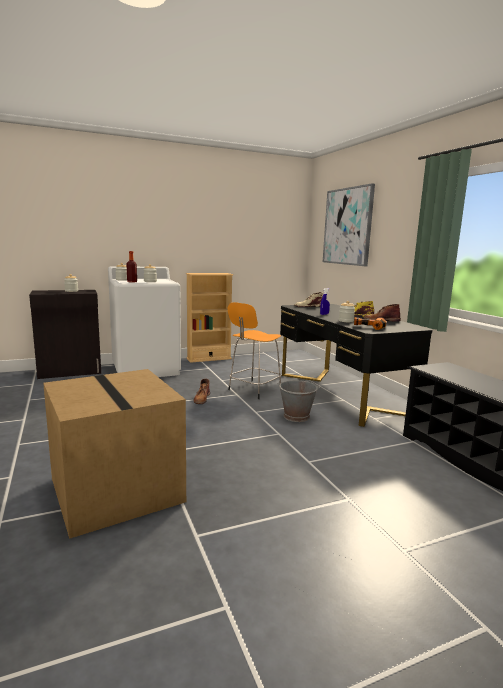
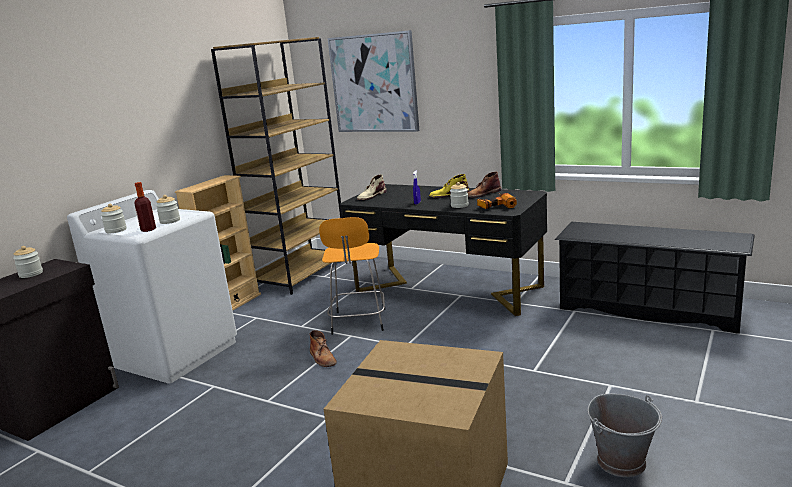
camera: 35 degrees left, 5 degrees up
(270, 357) = (302, 273): none -> brown bookcase
(297, 416) = (451, 332): grey bucket -> grey bucket (622, 461)

